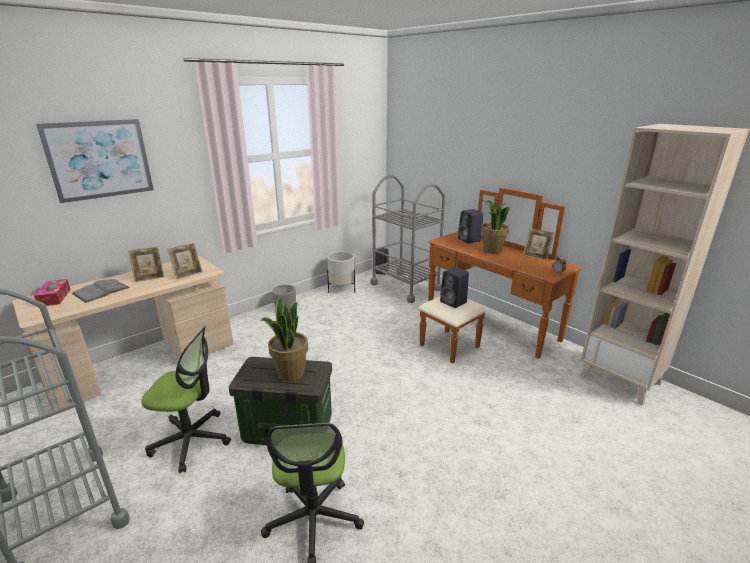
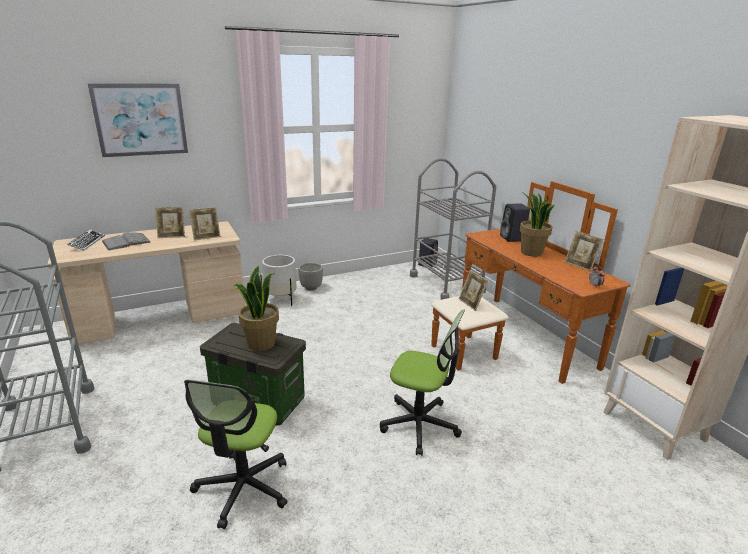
camera: 15 degrees right, 0 degrees up
(54, 297) = (87, 242): tissue box -> keyboard
(191, 440) = (170, 393): office chair -> office chair (420, 425)
(342, 289) = (376, 277): white planter -> white planter (280, 300)
(454, 302) = (471, 304): black speaker -> picture frame

